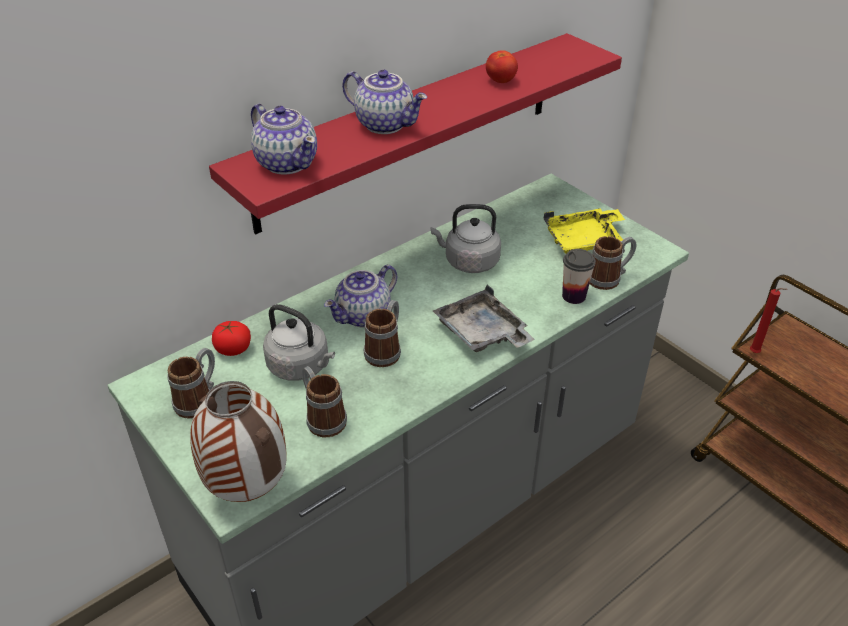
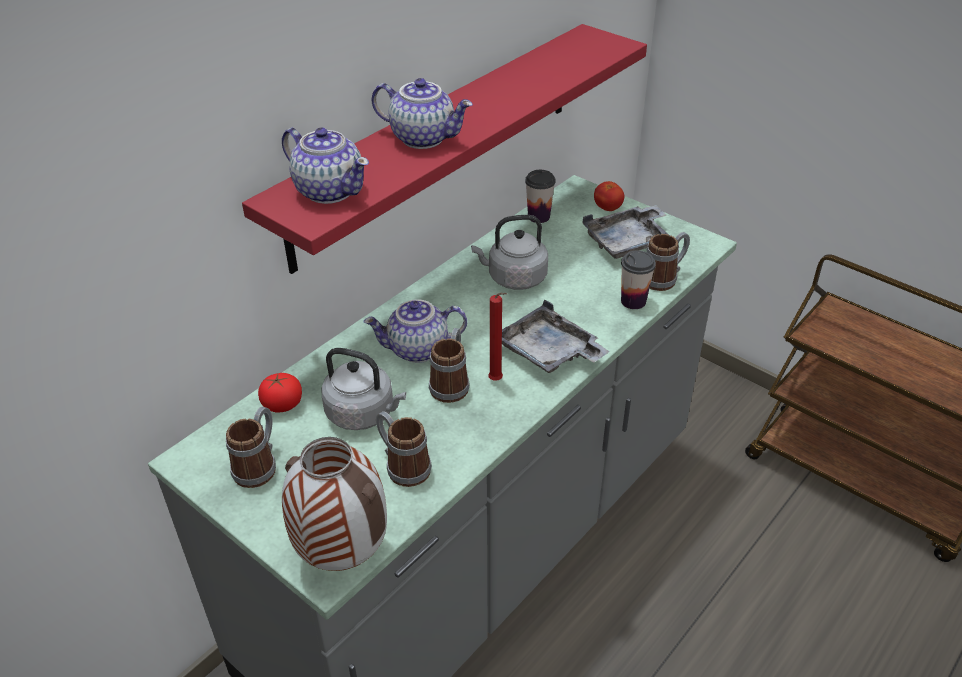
camera: 10 degrees left, 0 degrees up
(364, 316) = (417, 350): teapot -> teapot turned 45 degrees clockwise
(500, 81) = (530, 80): tomato -> tomato (607, 208)
(507, 208) = (538, 216): none -> cup
(584, 240) = (627, 242): yellow tray -> grey tray
(755, 353) = (809, 339): red candle -> red candle (497, 381)

